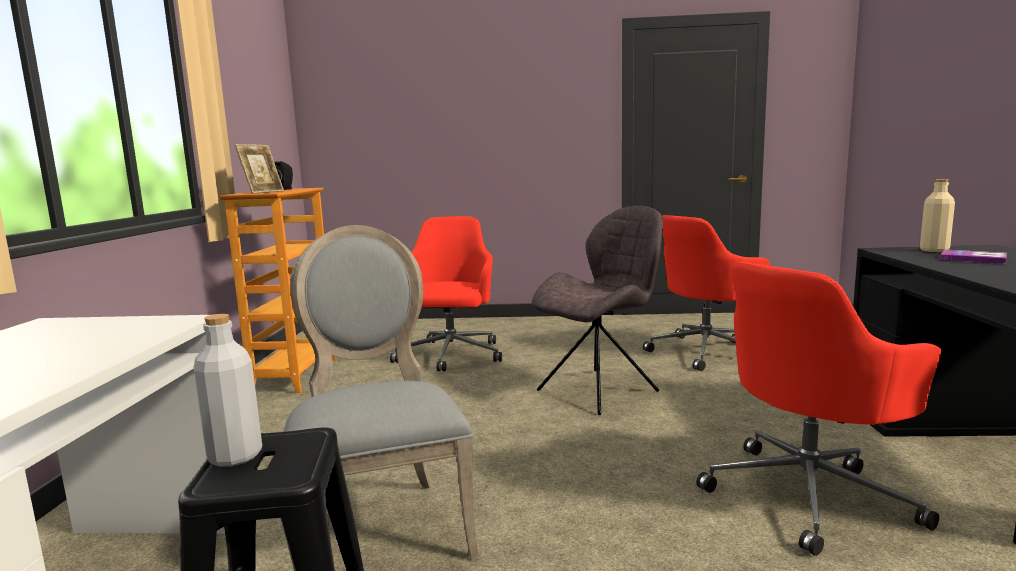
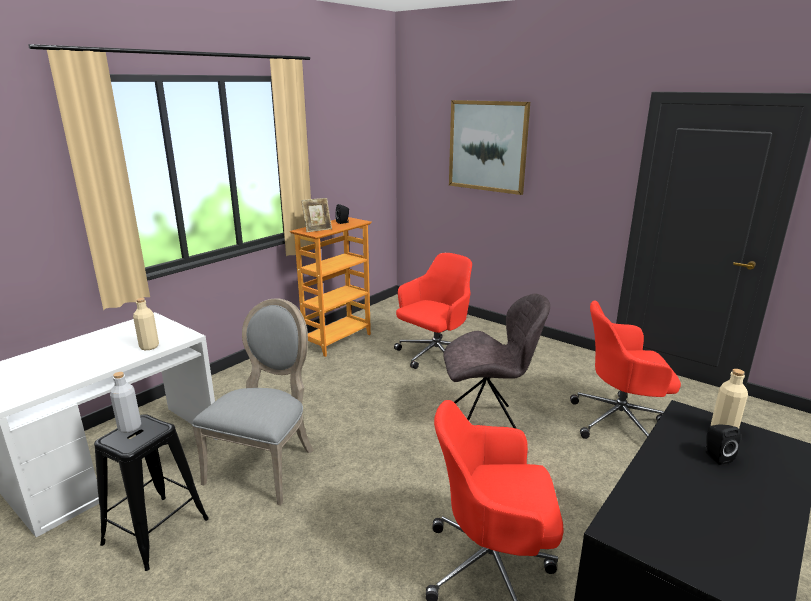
camera: 35 degrees right, 10 degrees up
(121, 341) = (149, 347): none -> beige bottle
(437, 96) = (487, 146): none -> picture
(973, 258) = (716, 456): book -> black speaker

